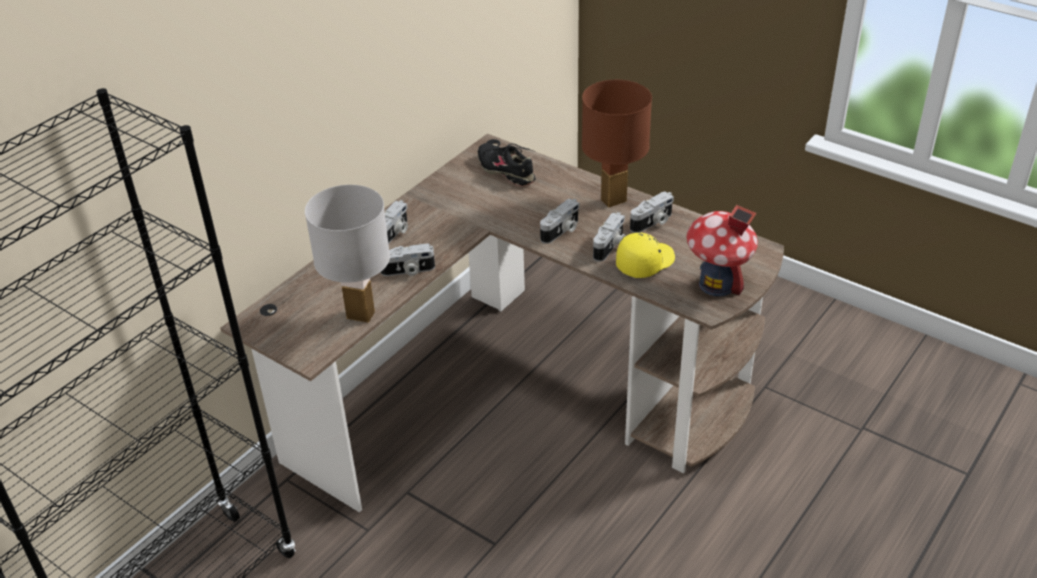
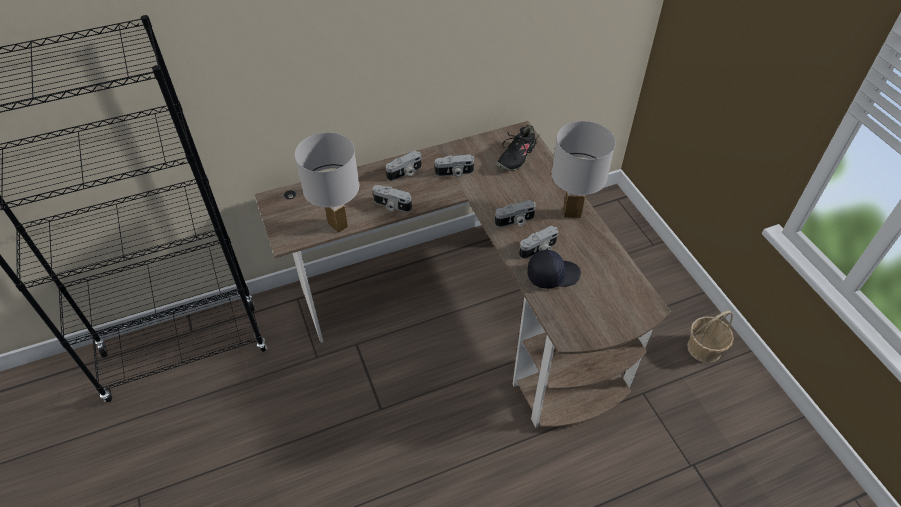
camera: 30 degrees right, 10 degrees up
(506, 171) = (516, 156): black shoe -> black shoe turned 135 degrees counterclockwise
(613, 201) = (571, 213): brown table lamp -> white table lamp
(644, 262) = (552, 274): yellow cap -> black cap
(652, 223) = (585, 244): camera -> camera (454, 173)
(717, 284) = (591, 319): toy house -> none
(791, 317) = (704, 348): none -> basket

